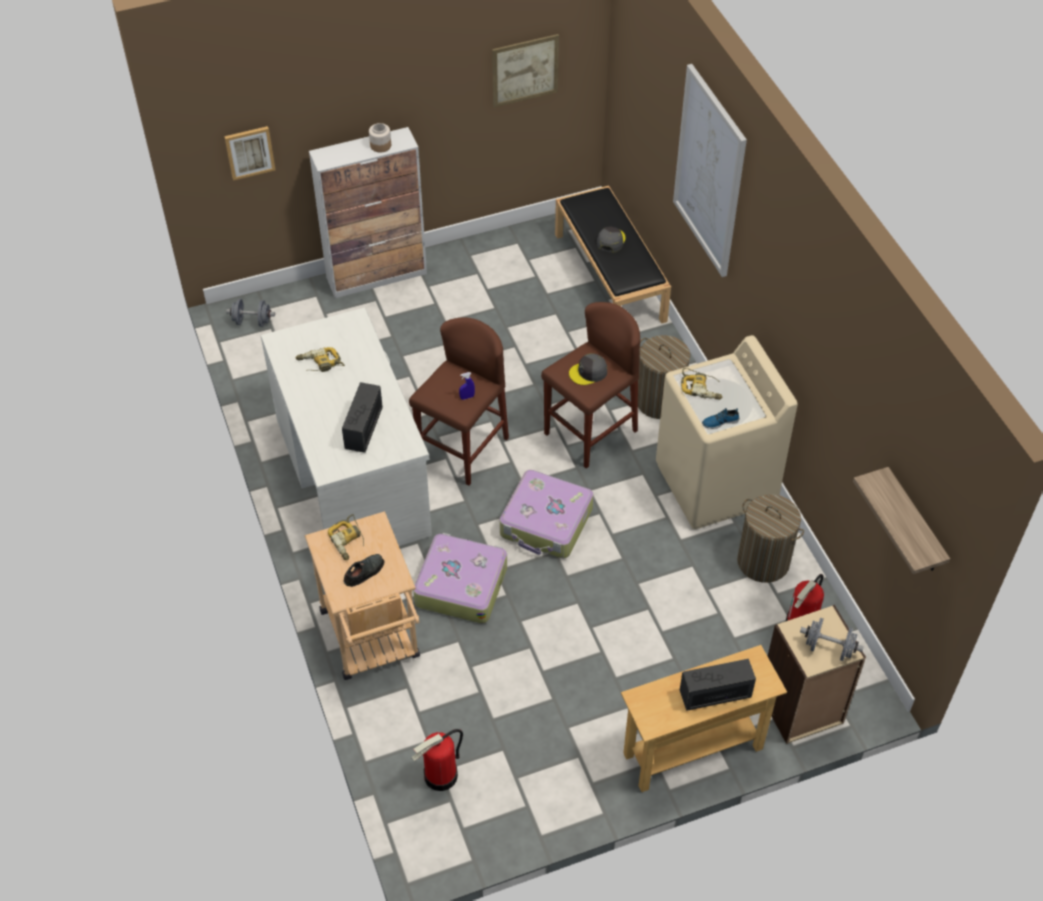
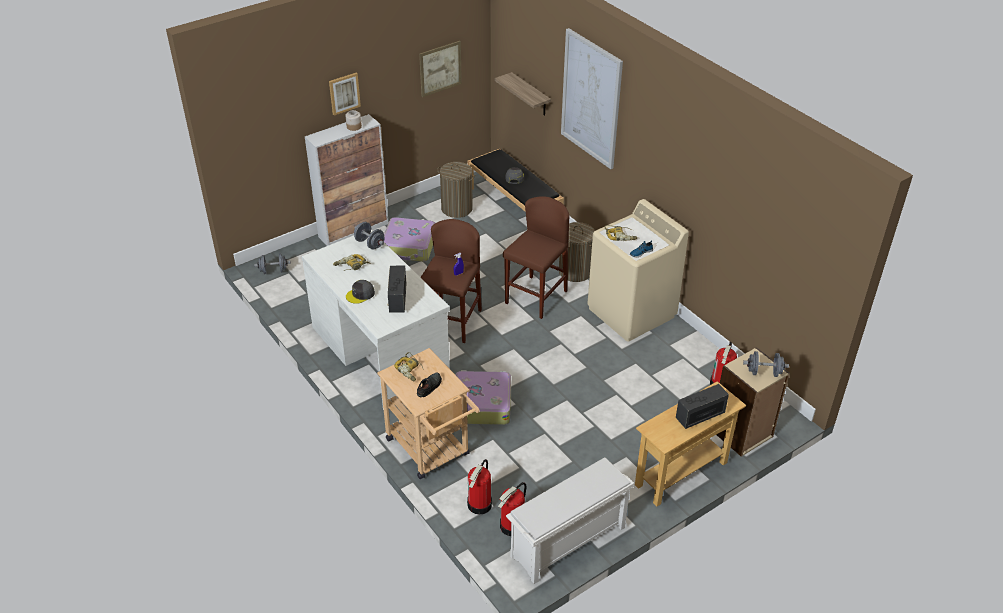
camera: 15 degrees left, 10 degrees down
(249, 152) = (264, 141): picture -> picture (344, 93)
(356, 332) = (370, 243): none -> grey dumbbell
(409, 734) = (480, 504): none -> fire extinguisher
(504, 817) = (567, 543): none -> white shoe rack
(546, 523) = (527, 356): suitcase -> suitcase (409, 247)
(588, 372) = (535, 246): grey cap -> grey cap (360, 294)
(763, 561) = (681, 352): laundry basket -> laundry basket (457, 208)
(914, 523) = (801, 274): shelf -> shelf (530, 95)

